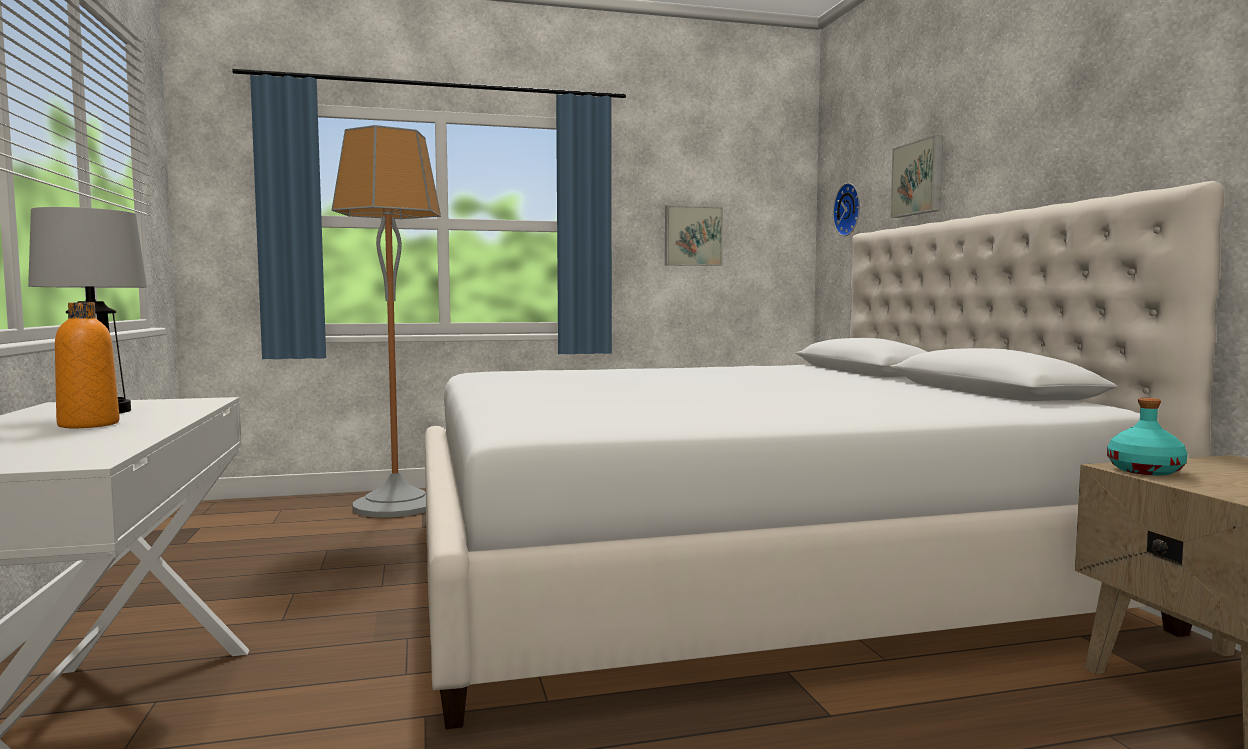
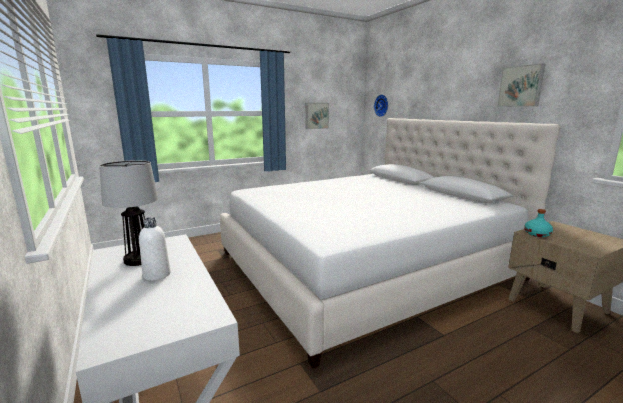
camera: 15 degrees left, 10 degrees up
(88, 424) = (157, 275): orange bottle -> white bottle
(396, 506) = (202, 246): floor lamp -> none
(919, 178) = (418, 98): picture -> picture (521, 86)

